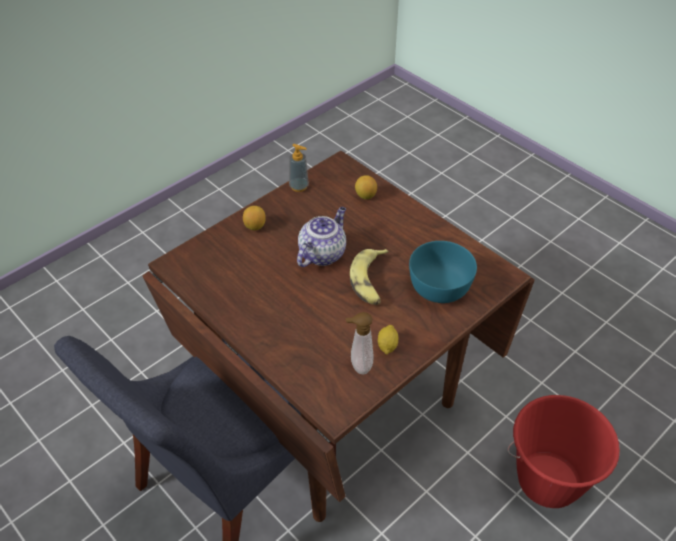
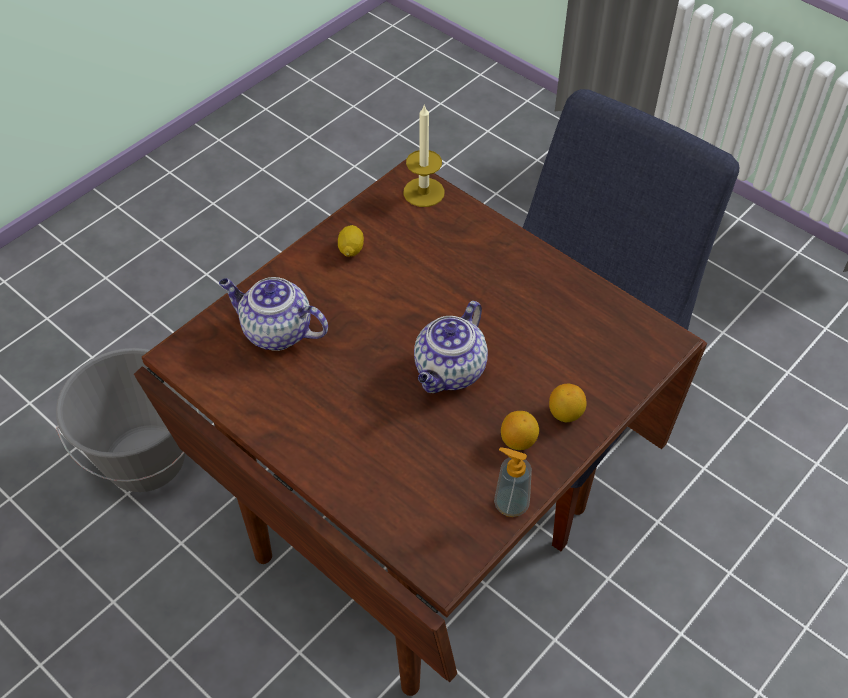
camera: 175 degrees right, 5 degrees up
(323, 396) = (423, 192): none -> candle
(359, 365) = (385, 225): soap dispenser -> none
(365, 196) = (389, 491): lemon -> lemon (518, 441)
(370, 281) = (375, 332): banana -> none
(440, 286) = (275, 332): turquoise bowl -> teapot
(548, 481) = (145, 459): red bucket -> grey bucket

